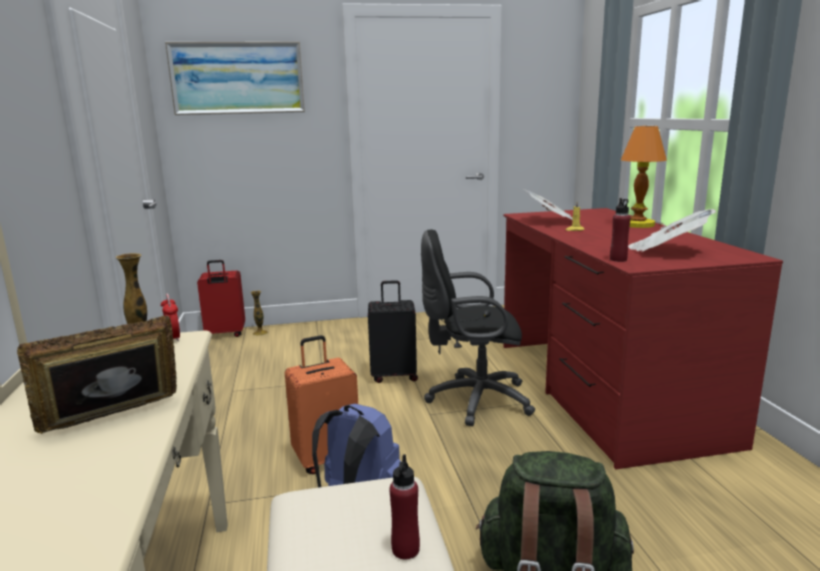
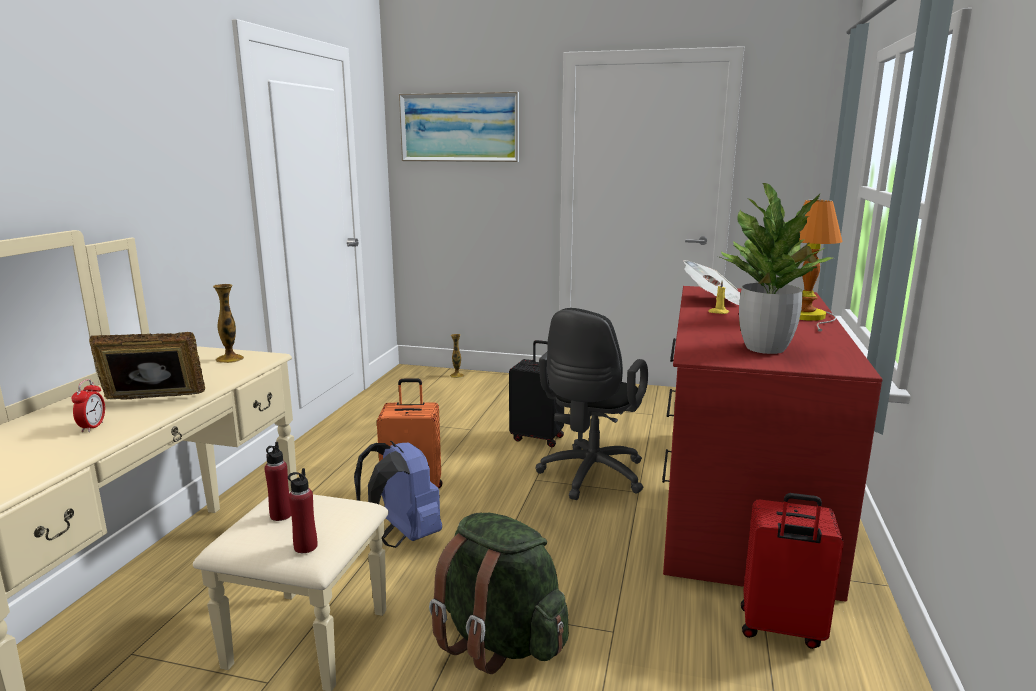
camera: 25 degrees right, 0 degrees up
(173, 338) = (259, 355): alarm clock -> alarm clock (92, 427)
(225, 334) = (427, 371): red suitcase -> red suitcase (780, 629)
(473, 400) = (590, 477): black office chair -> black office chair turned 90 degrees counterclockwise
(618, 259) = (691, 349): red bottle -> red bottle (281, 515)
(666, 251) = (766, 348): newspaper -> potted plant

